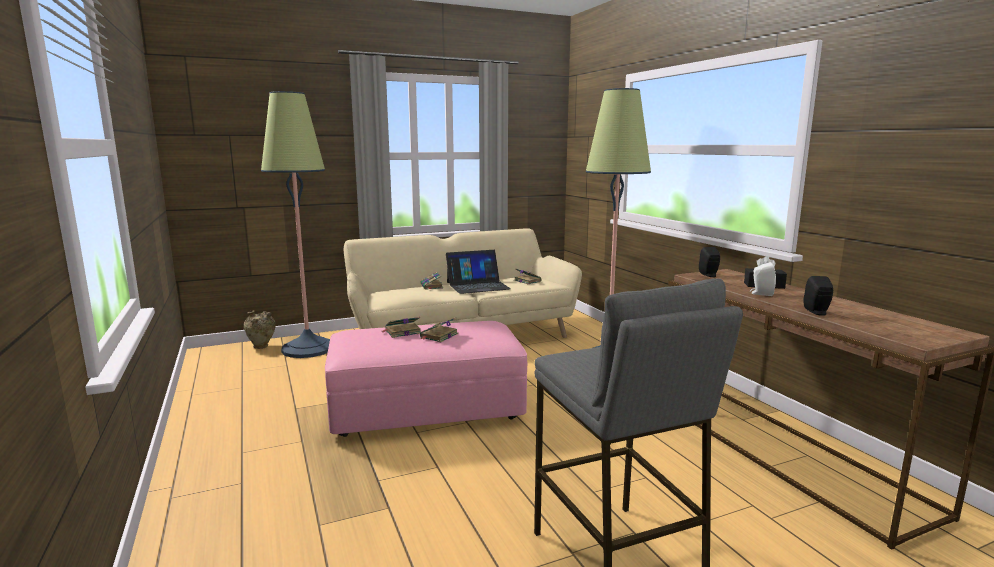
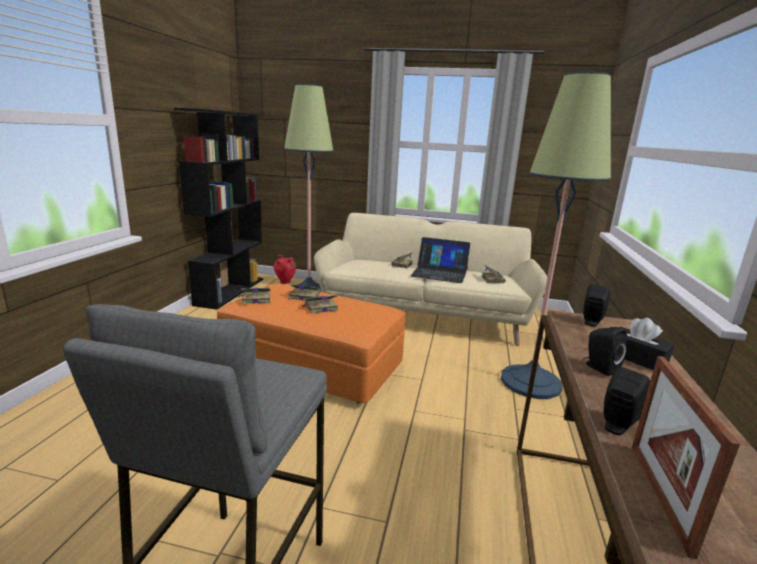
camera: 35 degrees right, 5 degrees up
(202, 374) = (230, 291): none -> black bookcase
(262, 347) = (285, 283): beige vase -> red vase
(360, 347) = (255, 299): none -> book
(426, 407) = (313, 366): pink ottoman -> orange ottoman
(761, 294) = (599, 368): white speaker -> black speaker
(875, 327) = (659, 494): none -> picture frame

